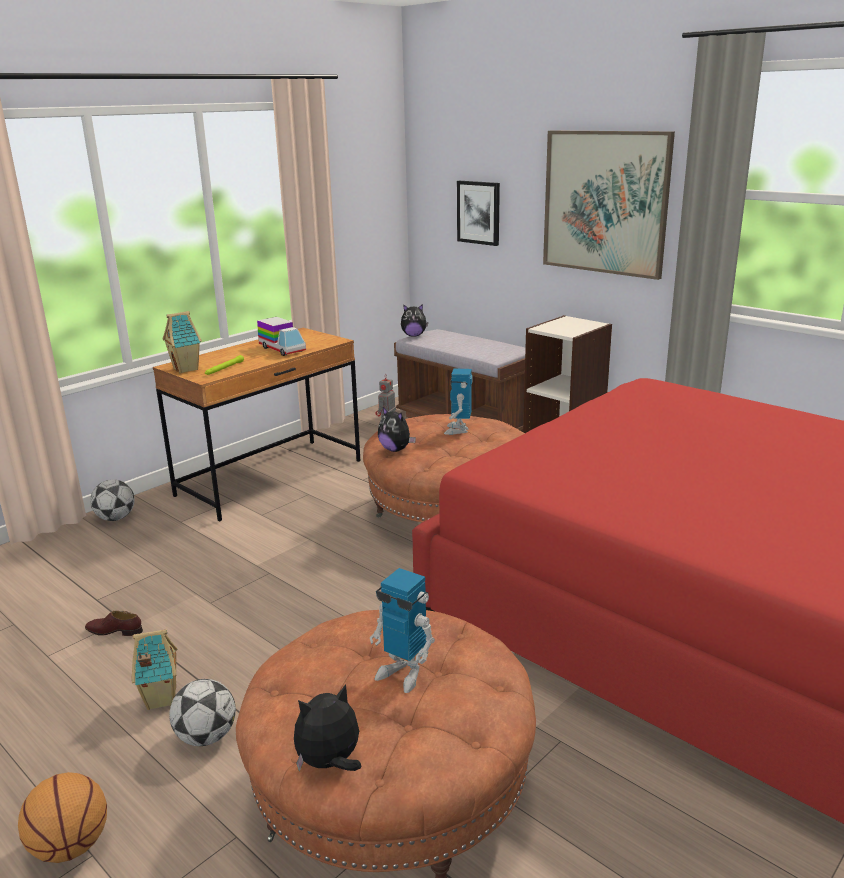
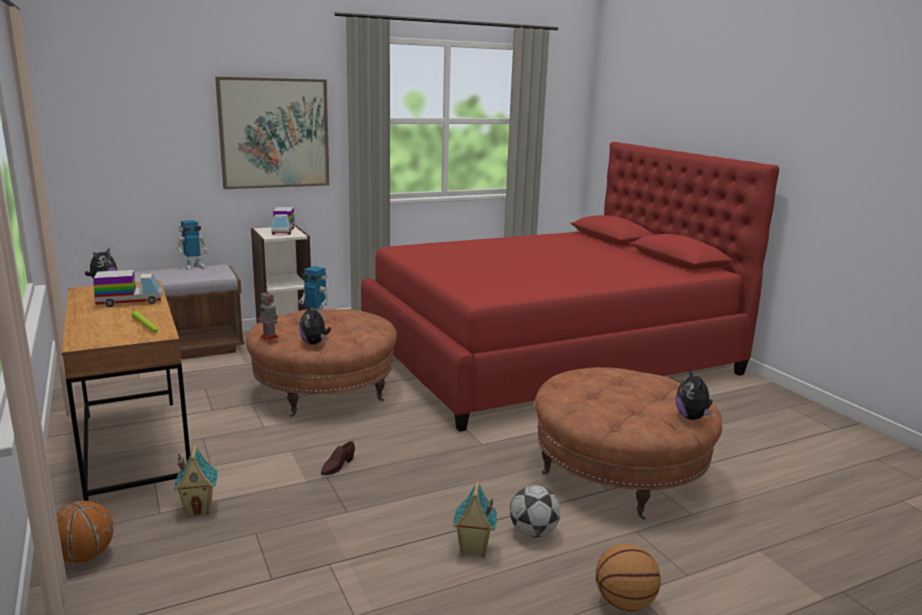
camera: 70 degrees left, 5 degrees down
(114, 631) = (346, 569): brown shoe -> brown shoe (337, 466)
(116, 518) = (84, 556): football -> basketball
(187, 369) = (110, 339): toy house -> toy house (199, 508)
(396, 449) = (314, 343): plush toy -> plush toy turned 90 degrees clockwise
(403, 673) = (622, 388): toy robot -> toy robot (193, 267)
(479, 212) = (137, 152): picture -> none
(575, 326) = (283, 231): none -> toy truck

